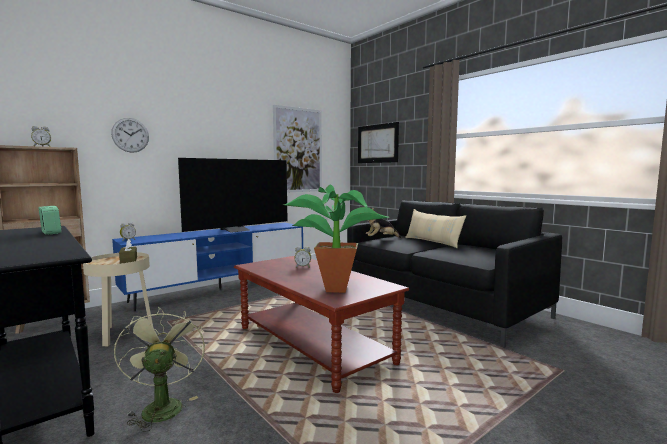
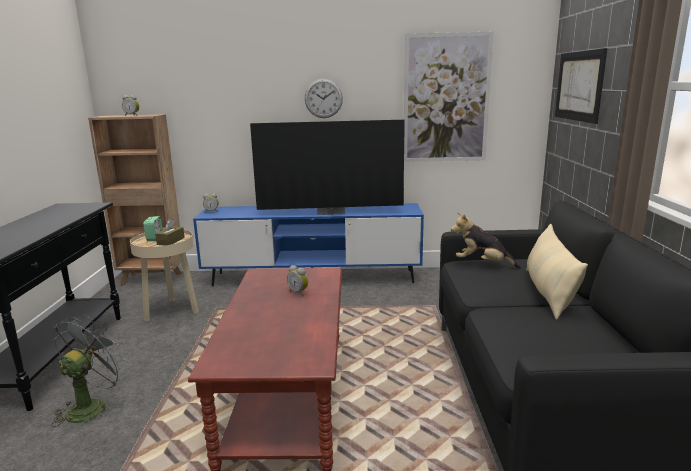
camera: 40 degrees right, 10 degrees up
(51, 232) = (71, 215): alarm clock -> alarm clock (155, 238)
(130, 135) = (221, 94): wall clock -> wall clock (323, 98)
(161, 406) = (92, 406): green fan -> grey fan
(331, 288) = (251, 341): potted plant -> none

